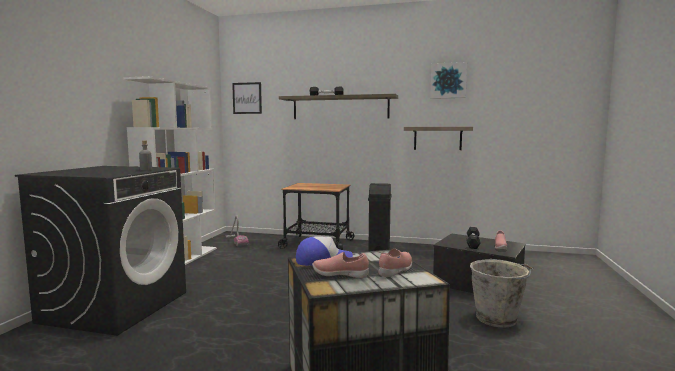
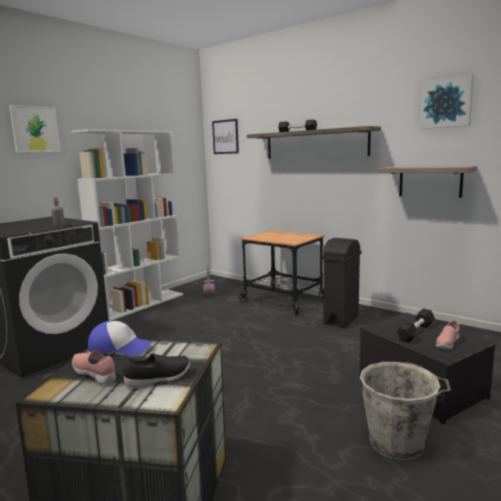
camera: 25 degrees right, 5 degrees up
(90, 71) = (35, 129): none -> picture
(396, 270) = (159, 379): pink shoe -> black shoe

